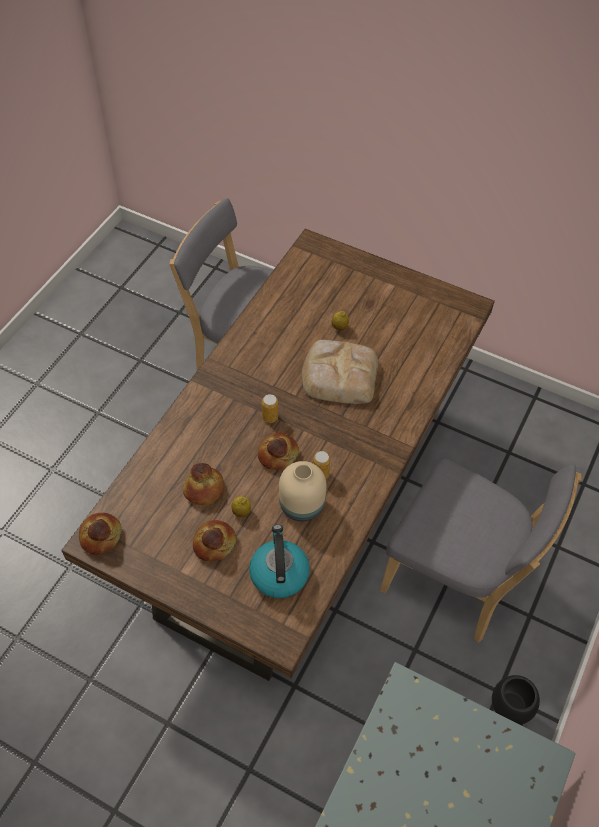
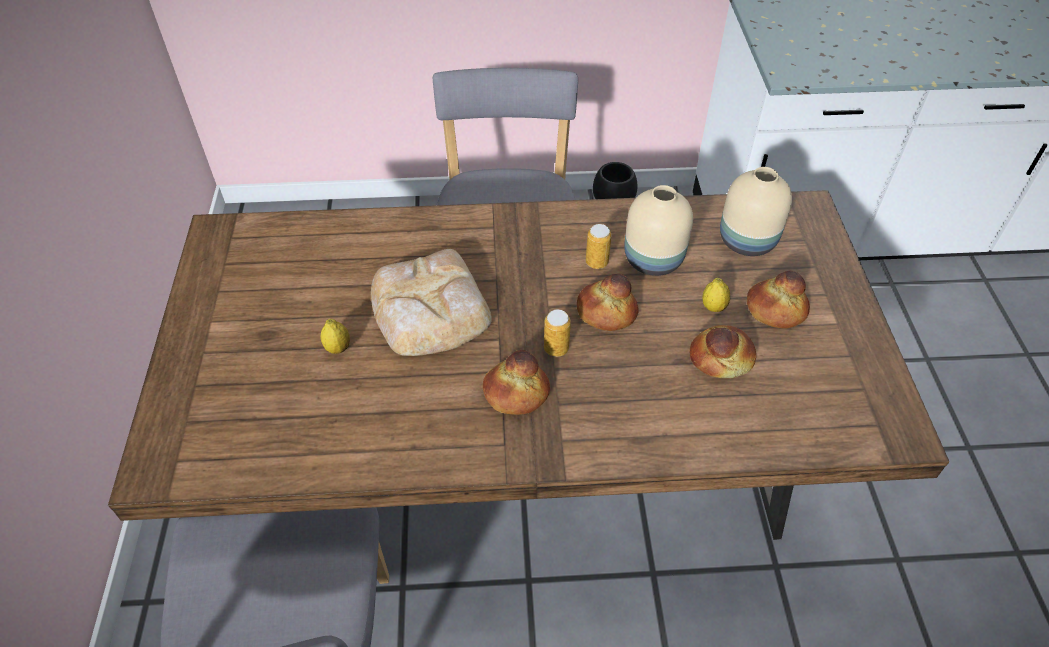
camera: 120 degrees left, 5 degrees down
(101, 536) = (887, 427): bread -> bread (515, 393)
(279, 573) = (749, 241): kettle -> beige vase

